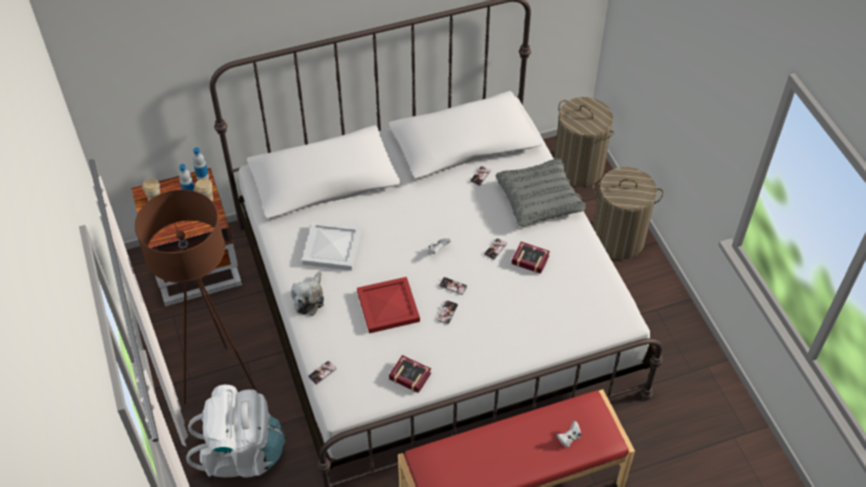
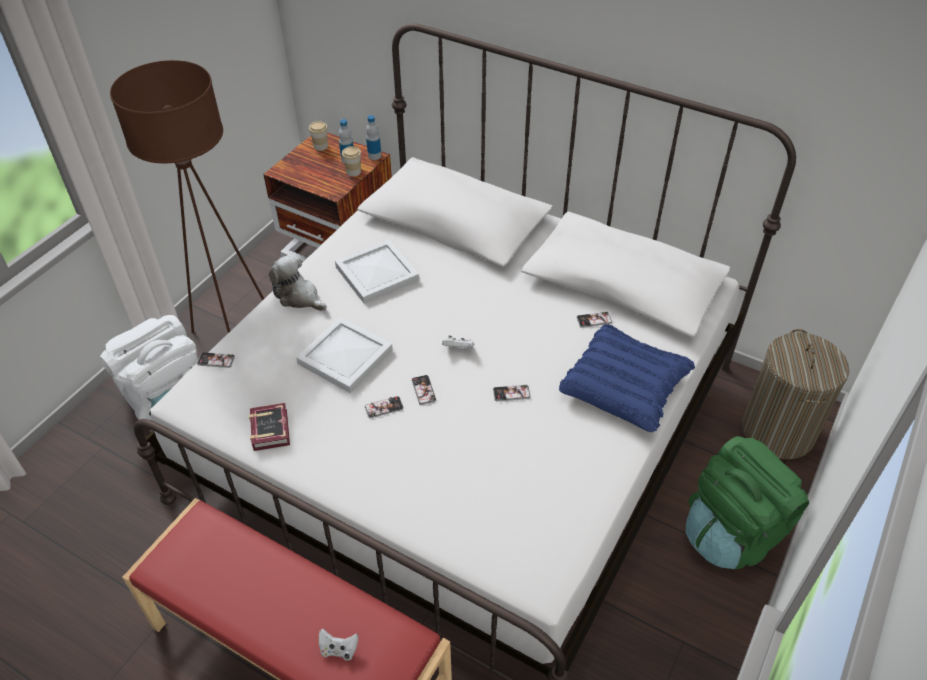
camera: 50 degrees right, 5 degrees down
(309, 299) = (299, 297): plush toy -> plush toy turned 60 degrees clockwise
(387, 307) = (343, 357): red tray -> white tray
(529, 258) = (531, 430): book -> none
(539, 198) = (625, 386): grey pillow -> blue pillow
(618, 239) = (733, 532): laundry basket -> green backpack

